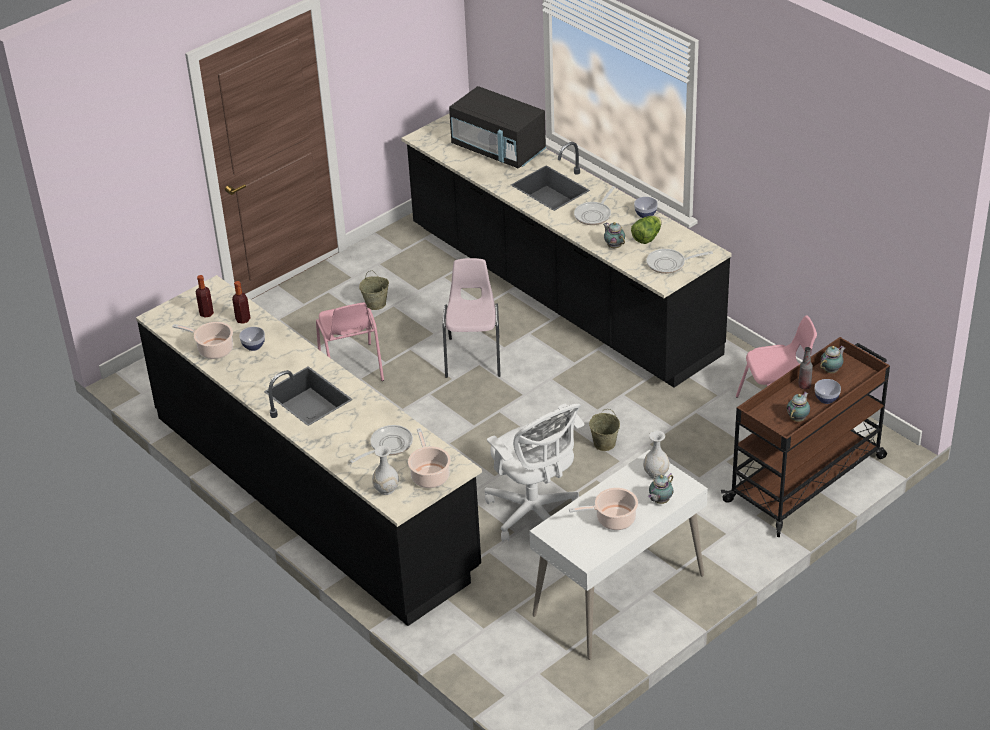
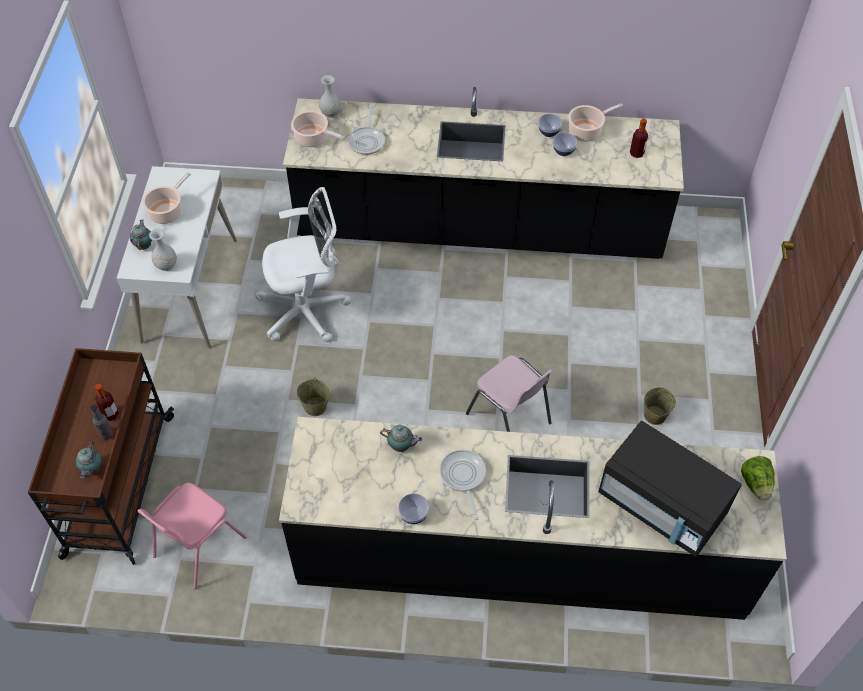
camera: 135 degrees right, 15 degrees up
(243, 319) = (603, 165): bottle -> bottle (111, 414)
(351, 368) = (587, 338): pink chair -> none
(498, 149) = (662, 505): black microwave -> black microwave turned 135 degrees counterclockwise
(535, 514) = (307, 311): white office chair -> white office chair turned 150 degrees clockwise
(647, 238) = (381, 481): lettuce -> lettuce (756, 484)
(669, 264) = (326, 460): frying pan -> none
(798, 418) = (89, 394): teapot -> none
(826, 399) = (76, 432): bowl -> bowl (548, 132)

